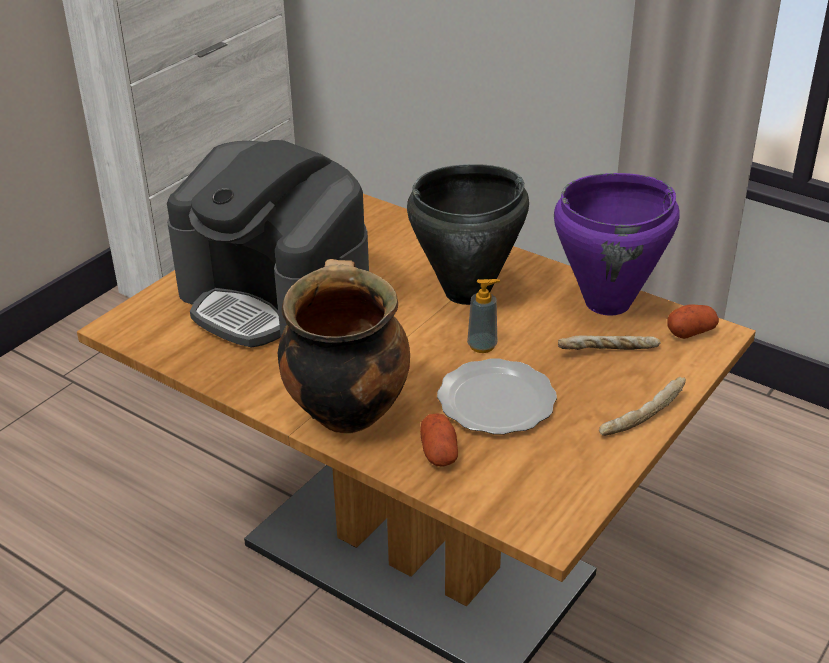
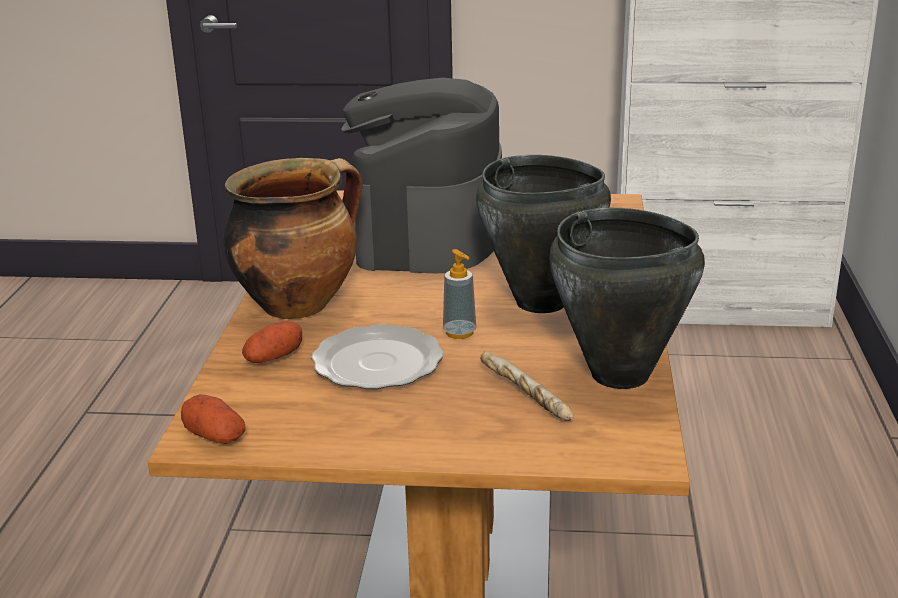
camera: 60 degrees right, 10 degrees down
(608, 303) = (619, 375): purple cooking pot -> black cooking pot
(641, 415) = (430, 443): bread -> none
(691, 332) = (627, 437): potato -> potato (215, 436)

